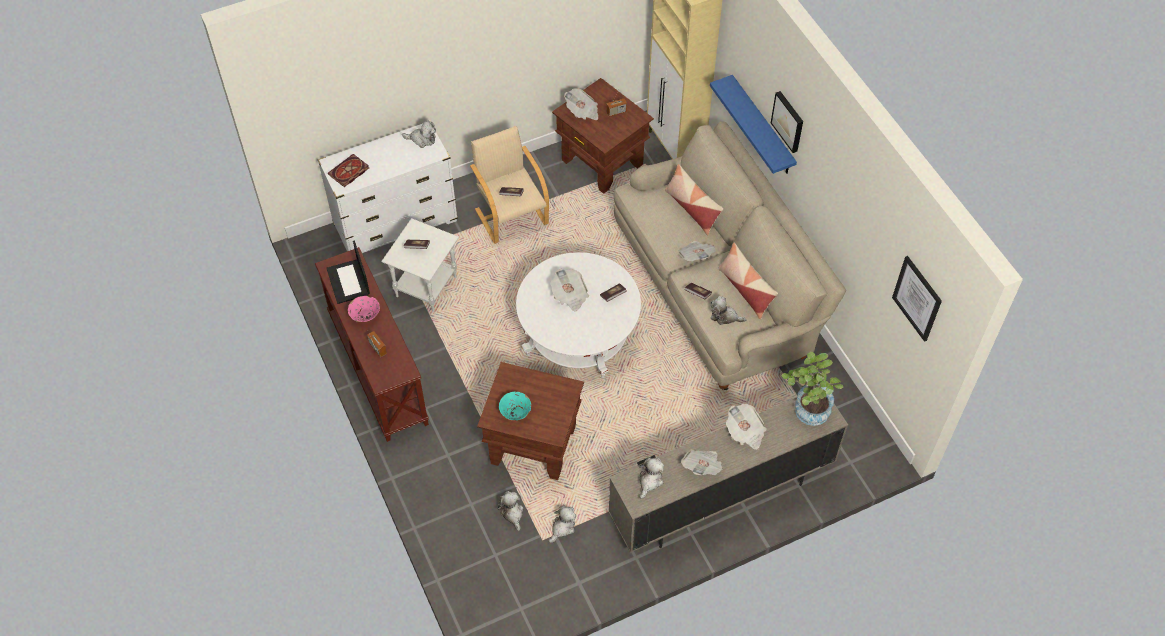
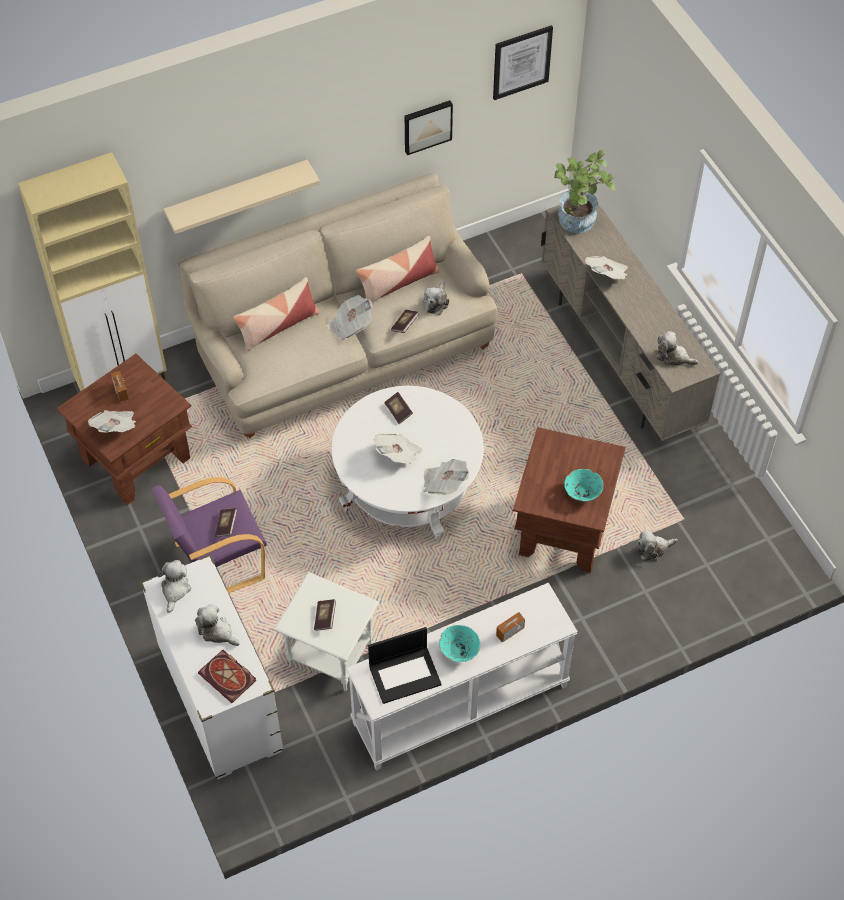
camera: 90 degrees left, 0 degrees up
(365, 315) = (459, 650): pink bowl -> turquoise bowl
(377, 369) = (460, 706): brown console table -> white console table
(511, 215) = (217, 561): beige armchair -> purple armchair
(562, 527) = (666, 500): plush toy -> plush toy (217, 631)
(702, 467) = (652, 312): newspaper -> newspaper (444, 483)
(762, 127) = (237, 195): blue shelf -> beige shelf
(788, 121) = (278, 139): picture -> picture (427, 126)

